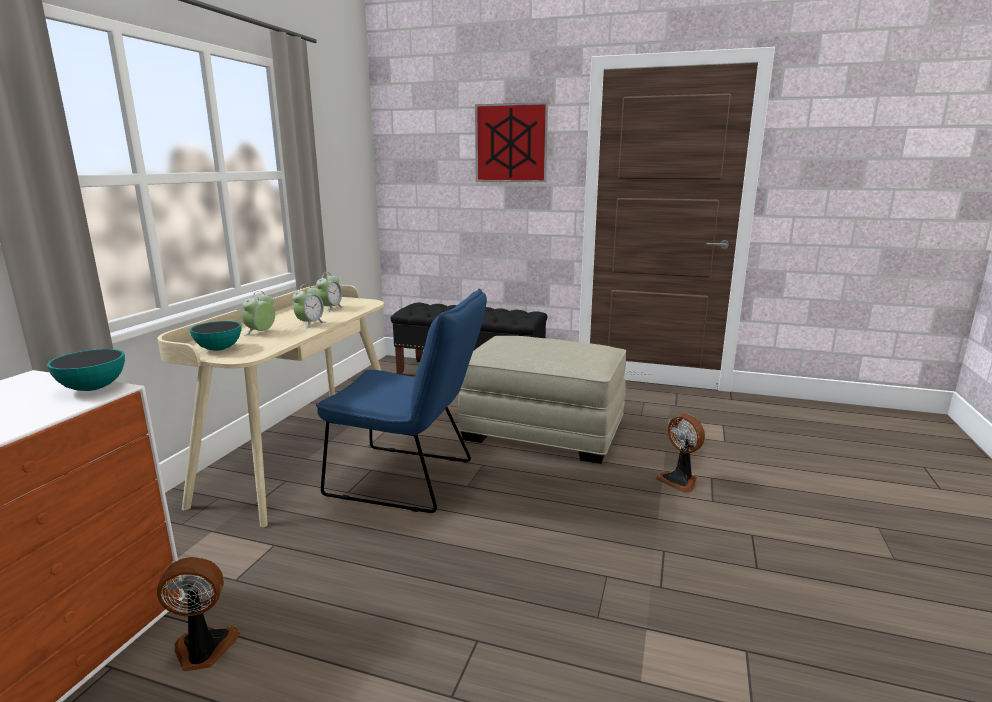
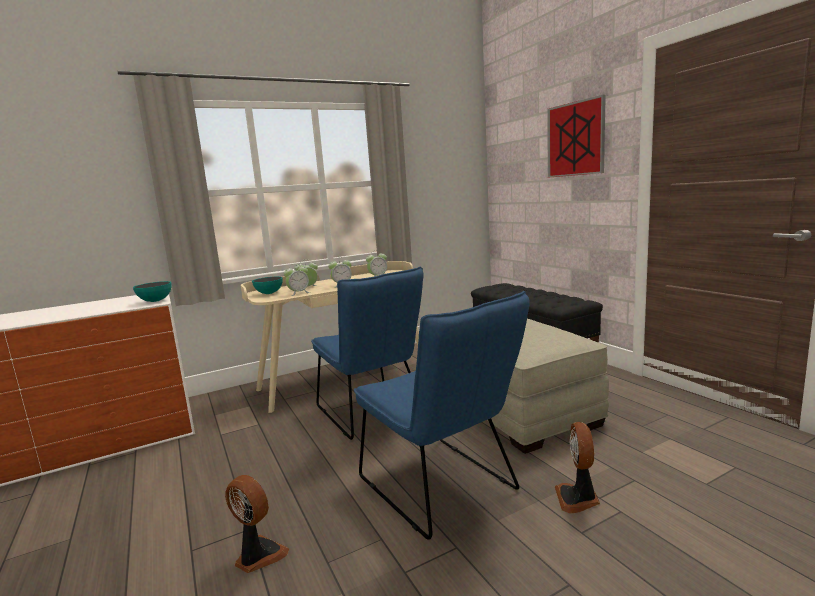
camera: 45 degrees right, 5 degrees down
(203, 650) = (163, 462): fan -> fan (258, 556)
(274, 342) = (298, 293): none -> alarm clock
(587, 516) = (443, 489): none -> blue chair

